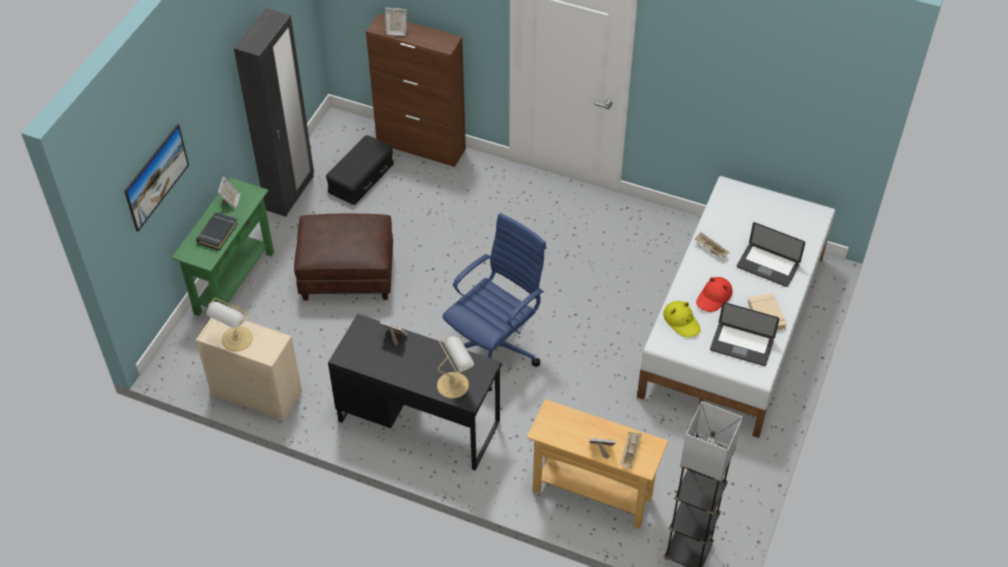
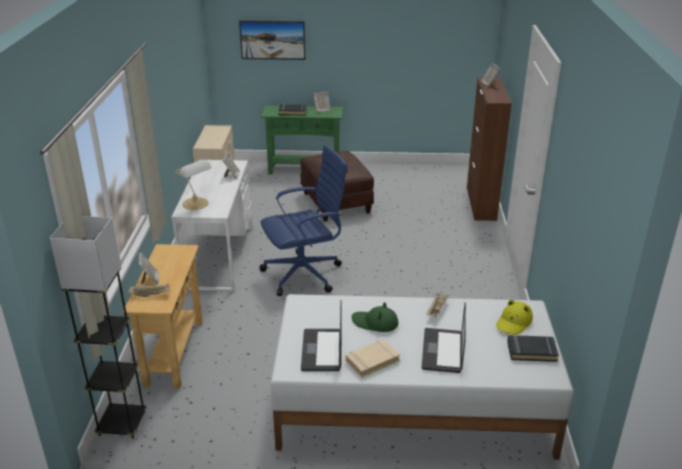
camera: 70 degrees right, 20 degrees down
(236, 340) = (209, 135): table lamp -> none
(290, 193) = (392, 169): black wardrobe -> none
(360, 177) = (429, 188): black storage box -> none
(419, 420) = (219, 256): black desk -> white desk
(495, 348) = (305, 274): blue office chair -> blue office chair turned 45 degrees counterclockwise
(681, 321) = (332, 308): yellow hat -> yellow hat (514, 322)
(714, 297) = (375, 323): red hat -> green hat
(785, 211) = (531, 351): none -> black book

